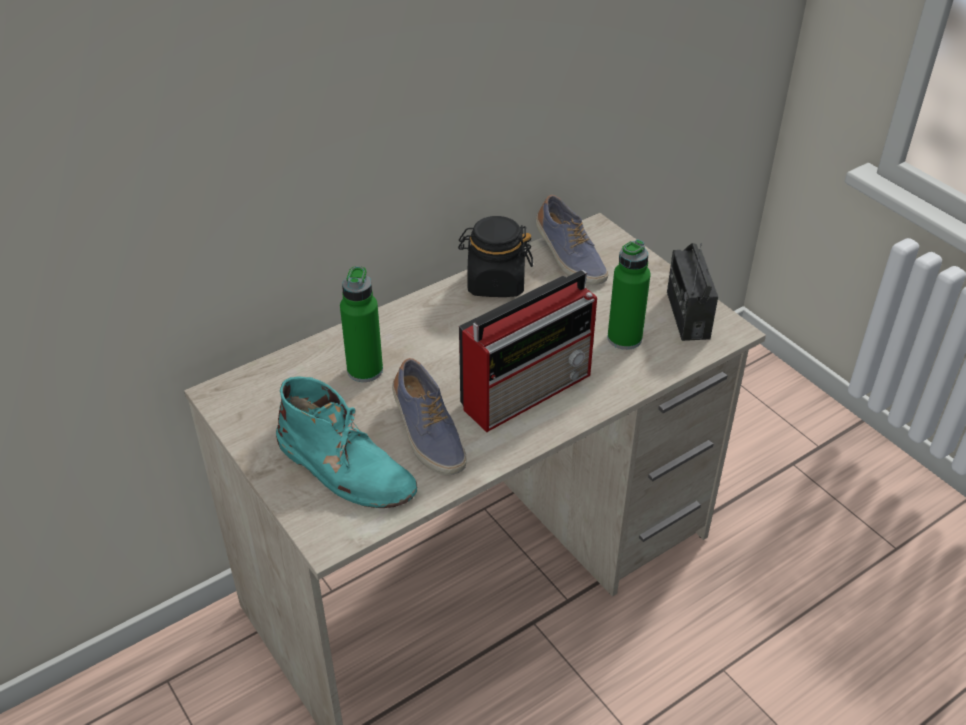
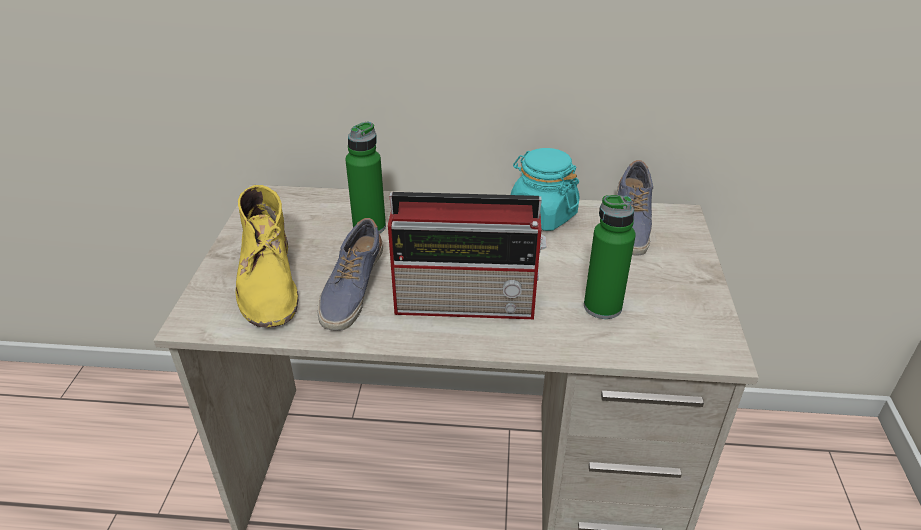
camera: 40 degrees right, 5 degrees down
(345, 468) = (268, 282): turquoise boot -> yellow boot
(495, 283) = (542, 215): black jar -> turquoise jar
(687, 315) = (689, 318): radio -> none

